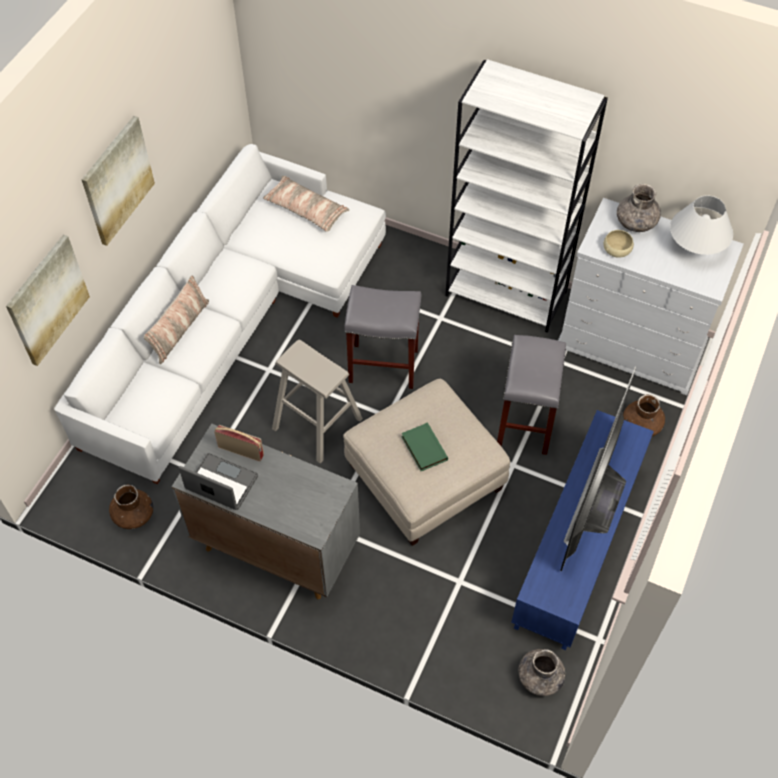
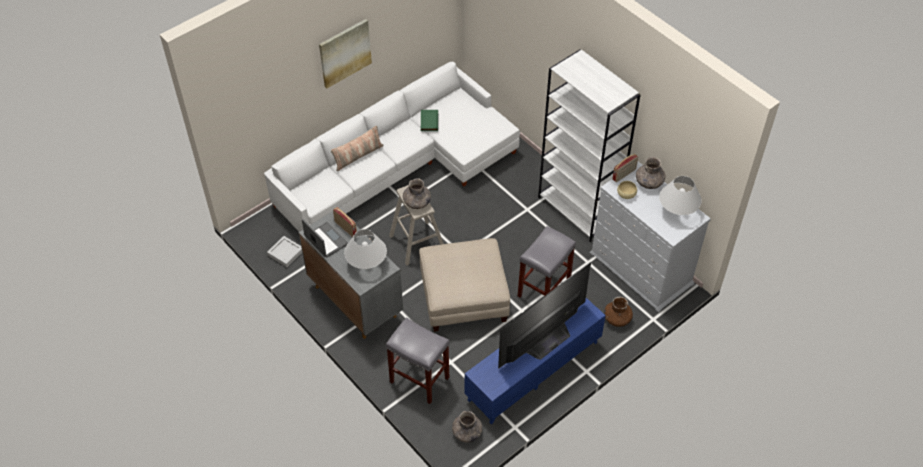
camera: 25 degrees right, 5 degrees down
(47, 300) = (277, 106): picture -> none
(133, 515) = (285, 253): brown vase -> grey tray
(302, 493) = (366, 262): none -> white table lamp
(306, 210) = (470, 113): pillow -> none
(316, 369) = (417, 202): none -> grey vase
(384, 365) = (476, 224): grey stool -> grey stool (420, 380)
(423, 448) = (459, 272): green book -> green book (428, 121)
(597, 223) = (624, 174): none -> radio

